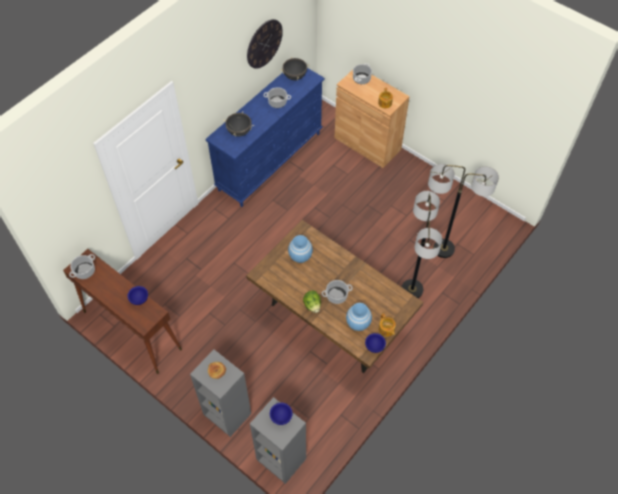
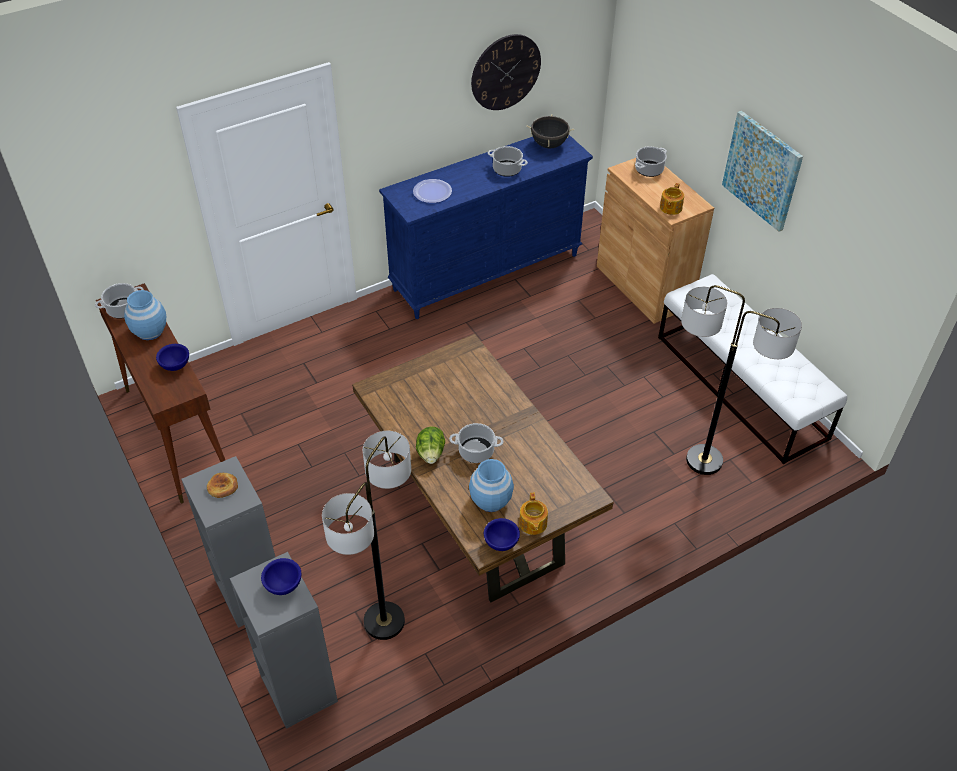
camera: 20 degrees right, 10 degrees down
(239, 132) = (432, 192): black cooking pot -> plate
(300, 256) = (447, 381): blue vase -> blue vase (150, 331)
(412, 290) = (625, 504): floor lamp -> floor lamp (384, 621)
(440, 75) = (762, 170): none -> picture
(446, 195) = (741, 386): none -> white bench

